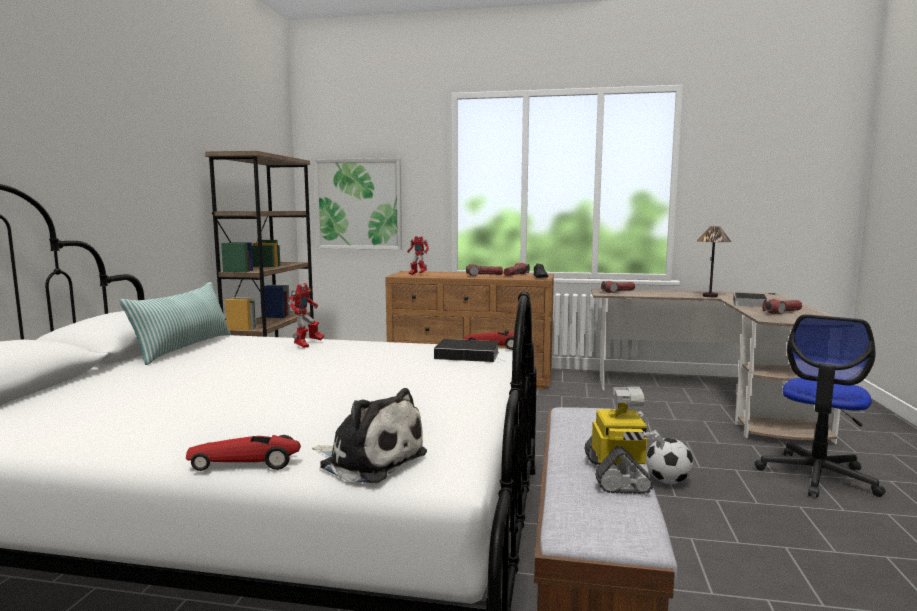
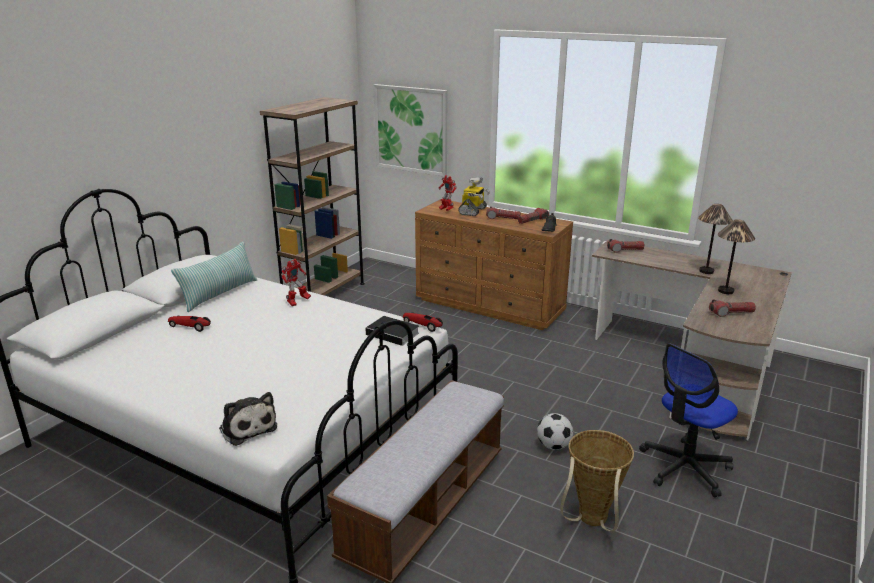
camera: 20 degrees right, 15 degrees up
(245, 464) = (189, 417): toy car -> toy car (190, 326)
(618, 475) = (422, 453): toy robot -> toy robot (473, 211)
(749, 303) = (726, 291): book -> table lamp
(800, 549) = (591, 522): none -> basket

